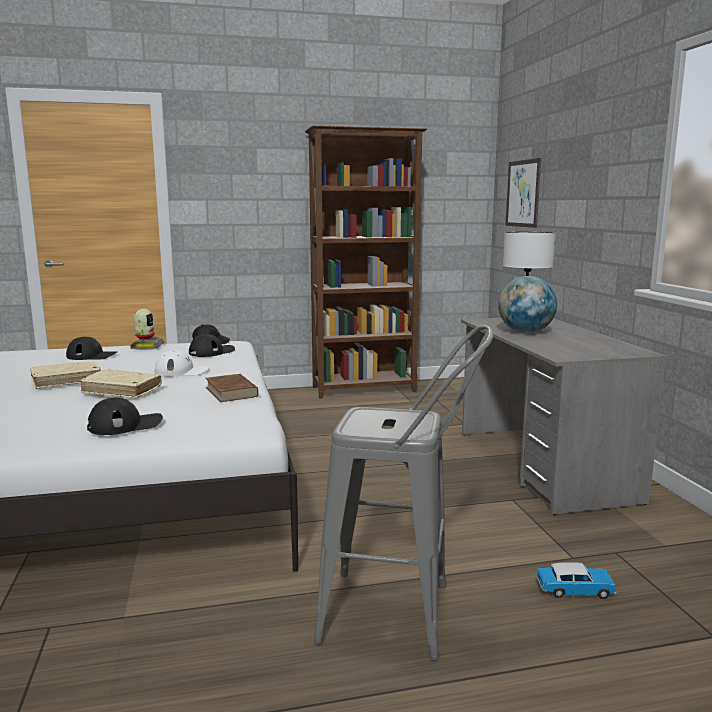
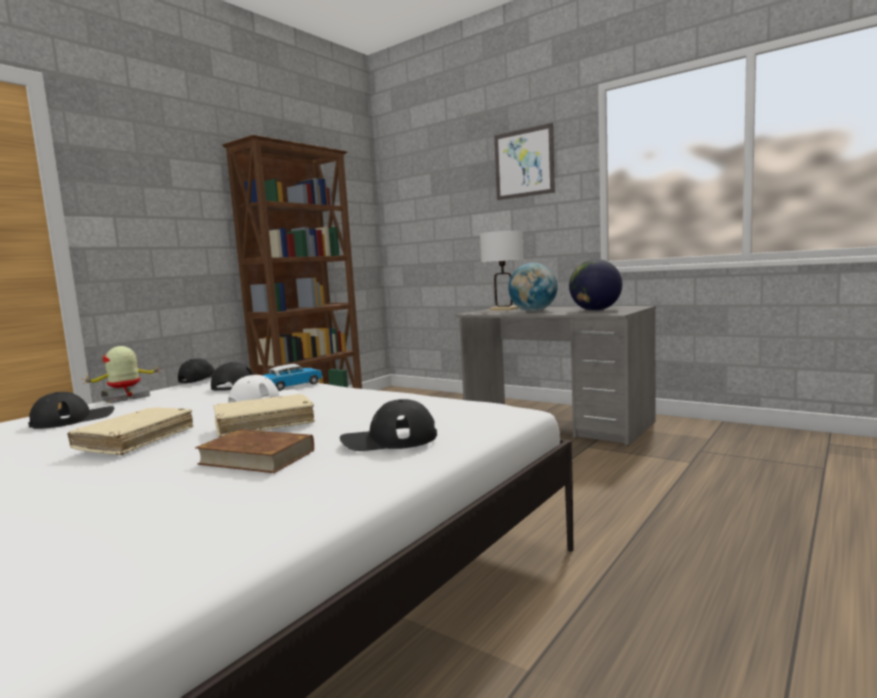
camera: 40 degrees left, 5 degrees down
(125, 425) = (389, 439): black cap -> black cap turned 120 degrees counterclockwise
(146, 346) = (126, 398): toy robot -> toy robot turned 90 degrees counterclockwise
(231, 392) = (386, 397): brown book -> brown book (257, 457)
(402, 615) = (700, 537): grey stool -> none
(523, 193) = (425, 214): picture -> picture (524, 163)
(574, 346) = (595, 310): none -> globe
(575, 590) = (733, 477): toy car -> toy car (292, 386)

